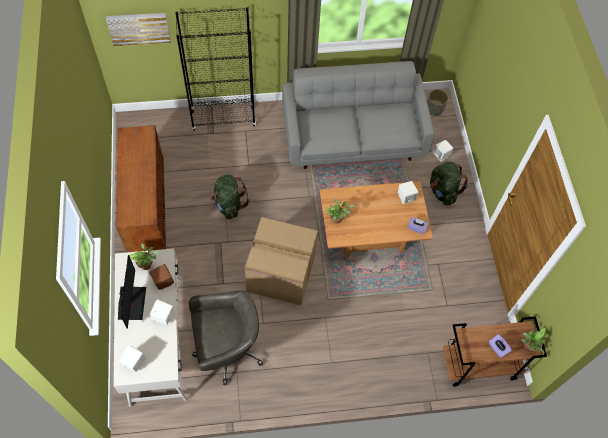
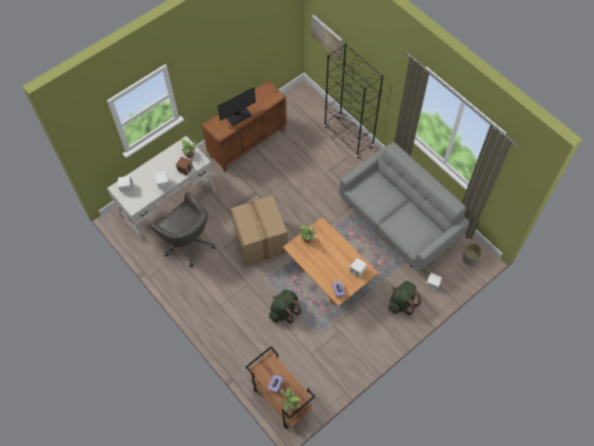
camera: 60 degrees right, 0 degrees up
(131, 303) = (161, 164): monitor -> monitor (238, 115)
(229, 204) = (287, 181): green backpack -> green backpack (284, 311)

